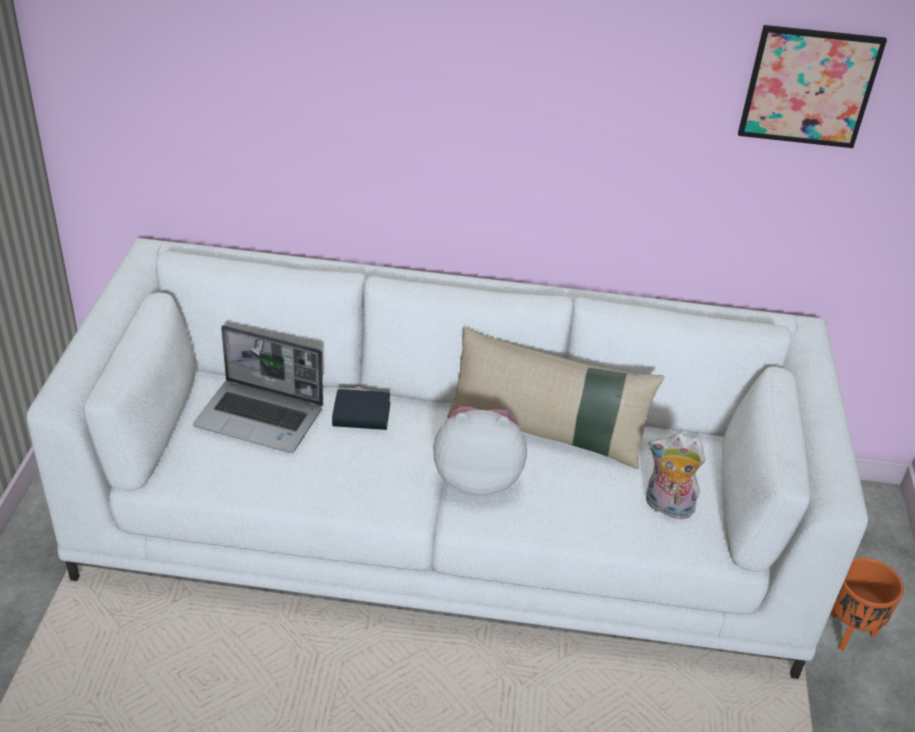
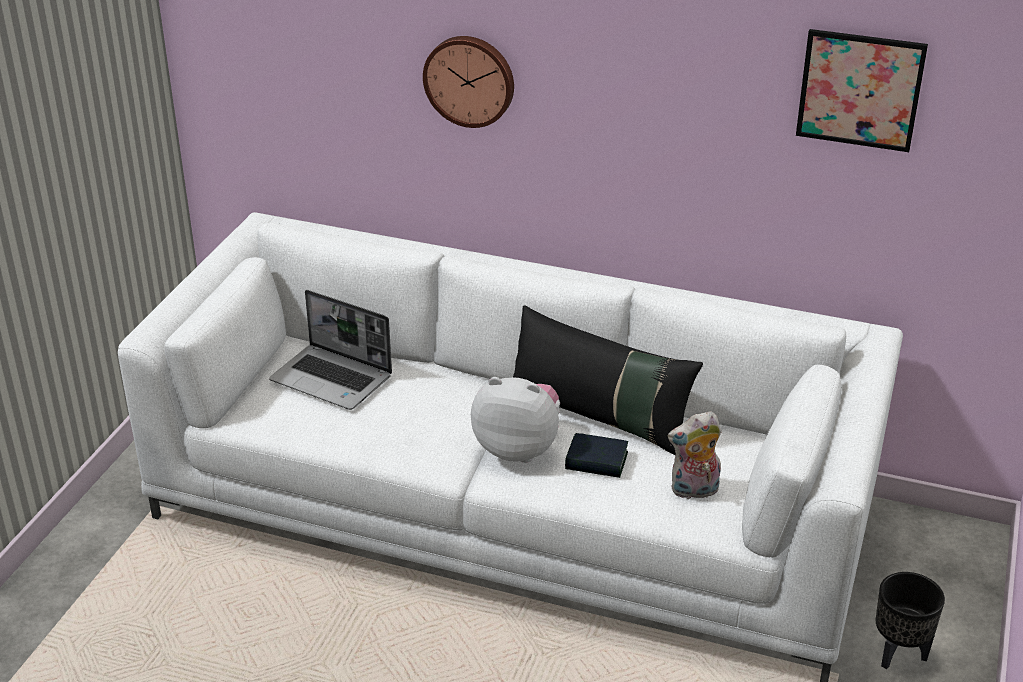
camera: 15 degrees right, 5 degrees down
(361, 415) = (426, 385): book -> book (596, 461)
(386, 89) = (470, 80): none -> wall clock
(547, 433) = (599, 416): beige pillow -> black pillow
(667, 507) = (694, 491): plush toy -> plush toy turned 45 degrees counterclockwise
(850, 632) = (900, 654): orange planter -> black planter

